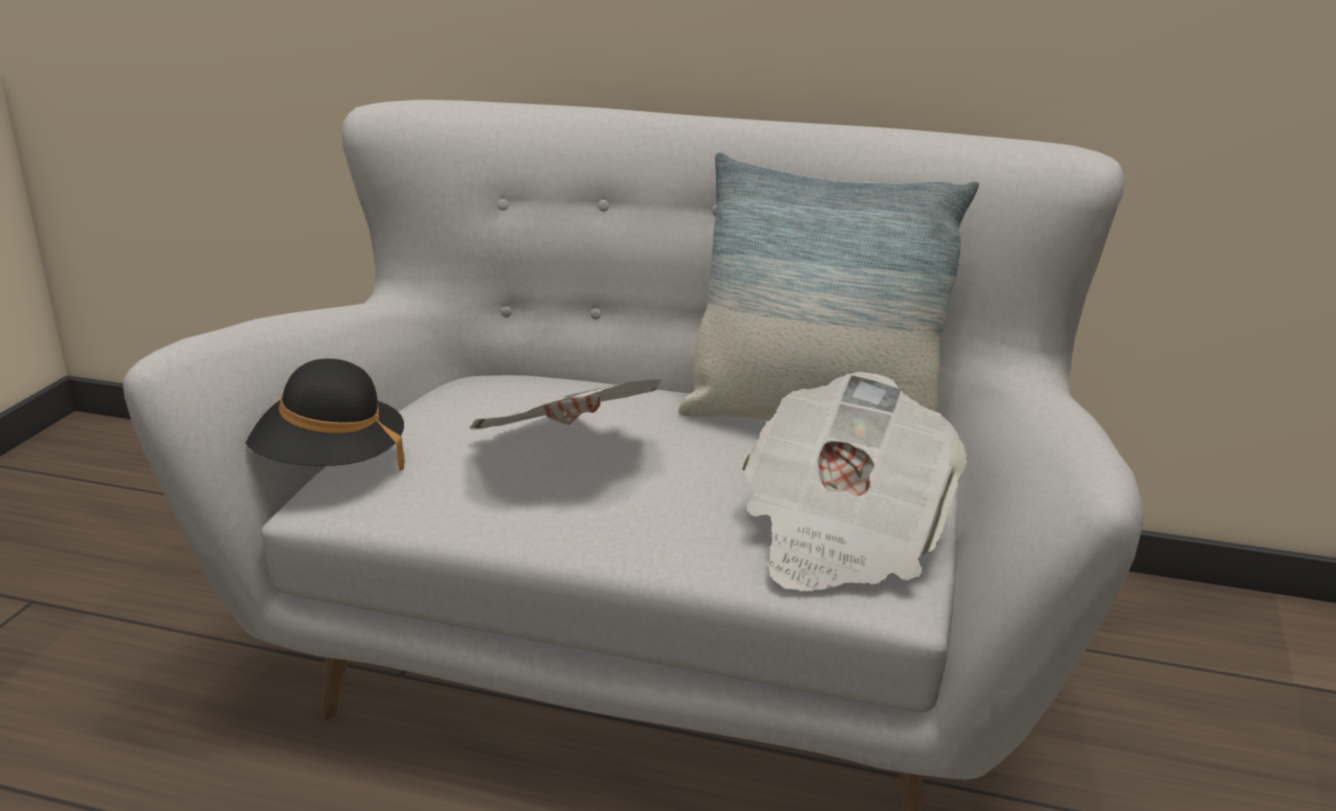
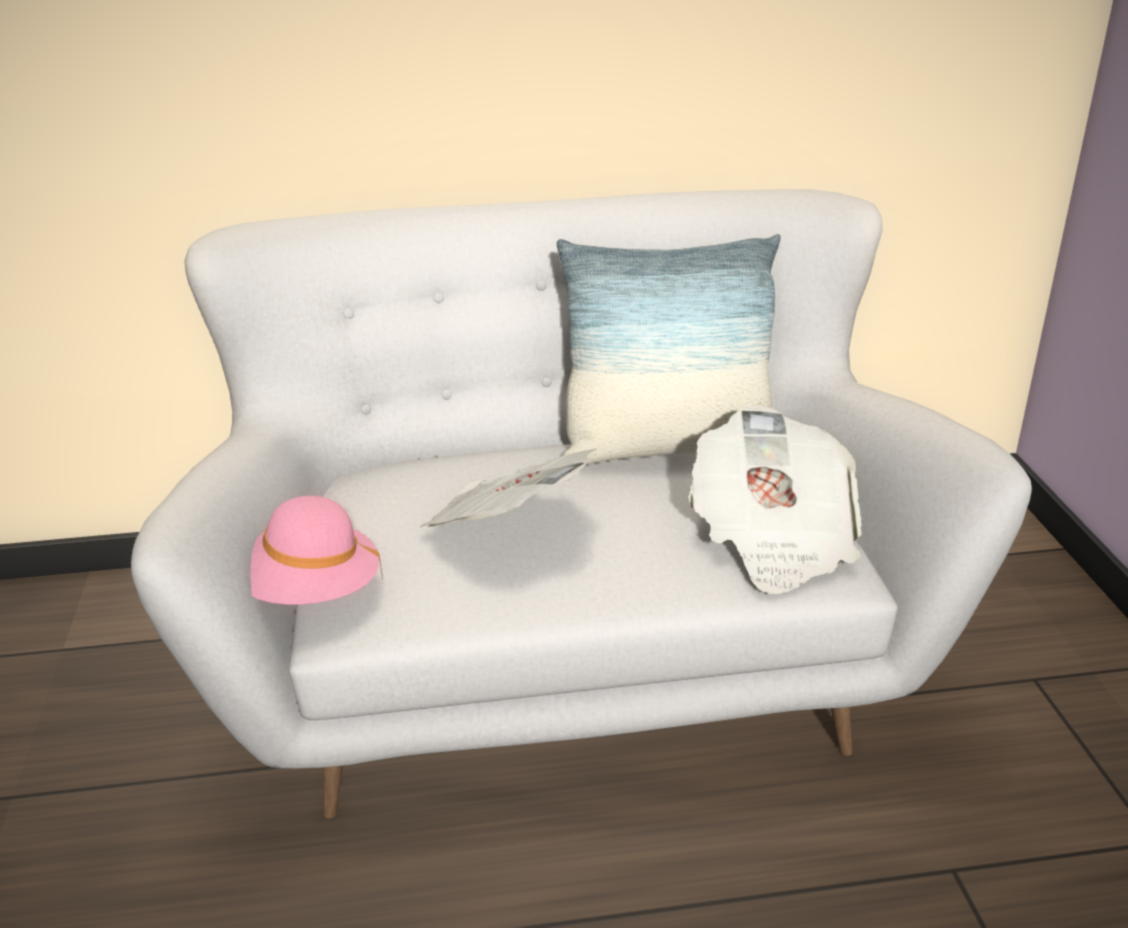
camera: 25 degrees left, 5 degrees up
(328, 463) = (309, 592): black hat -> pink hat

